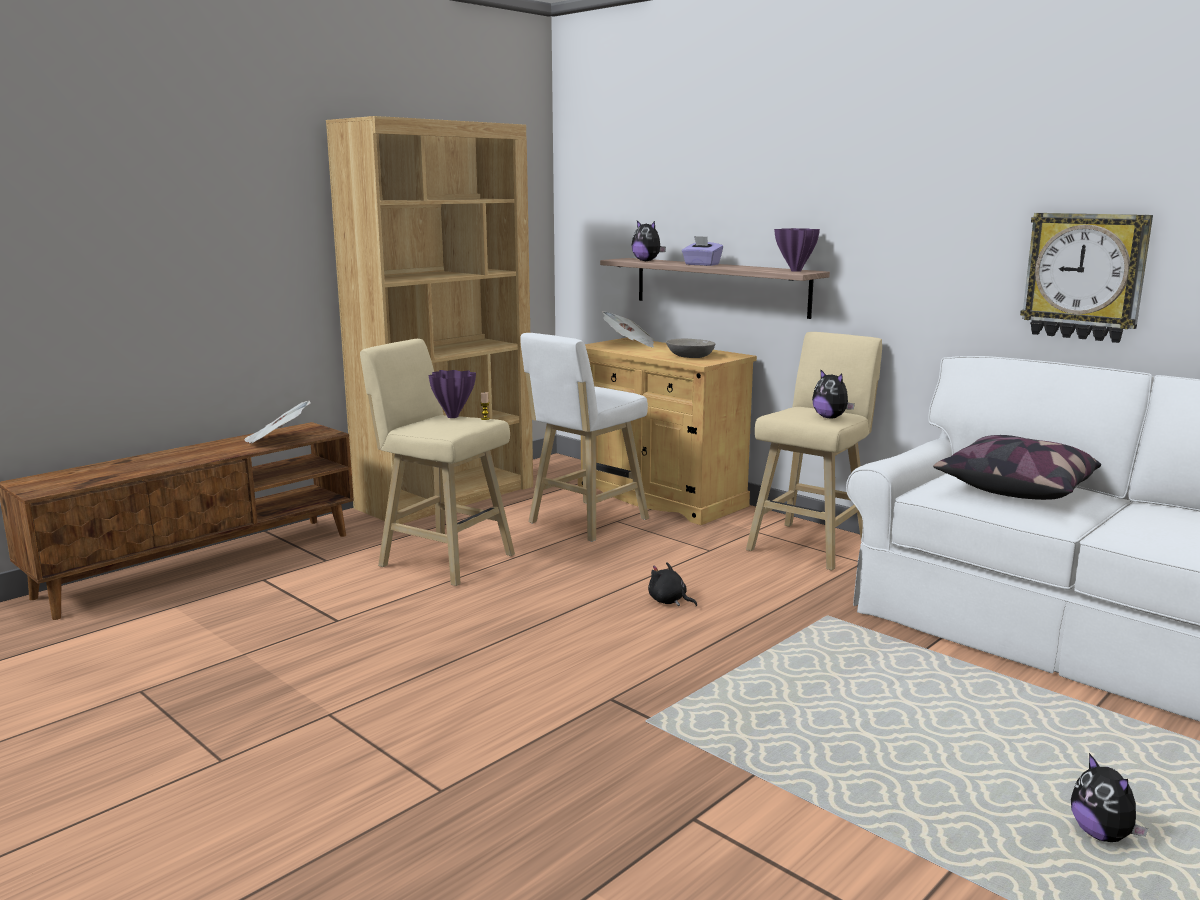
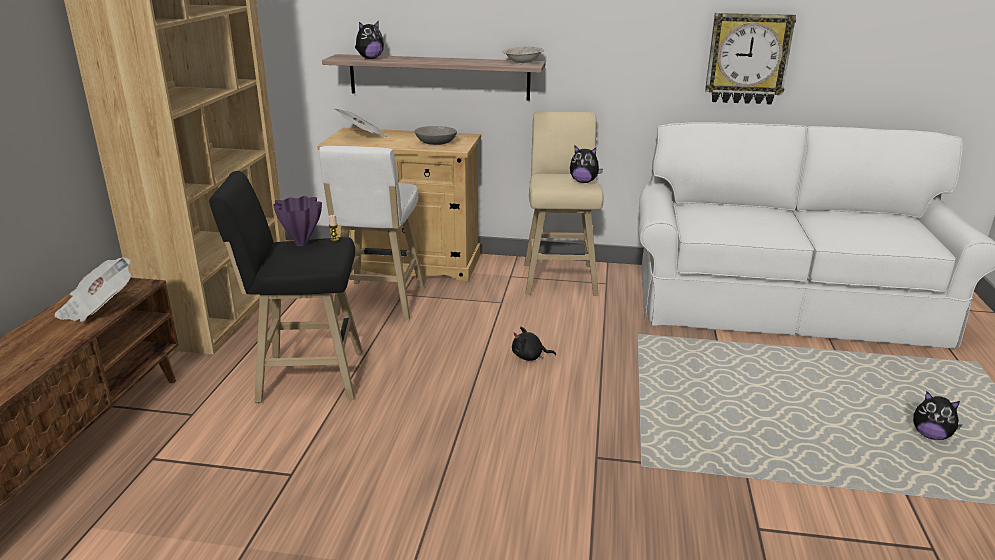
camera: 35 degrees left, 10 degrees up
(442, 559) = (305, 376): beige stool -> black stool
(647, 261) = (370, 58): plush toy -> plush toy turned 45 degrees counterclockwise
(701, 264) = (429, 60): purple tissue box -> none
(795, 271) = (523, 62): purple vase -> beige bowl
(1017, 488) = (743, 216): pillow -> none

